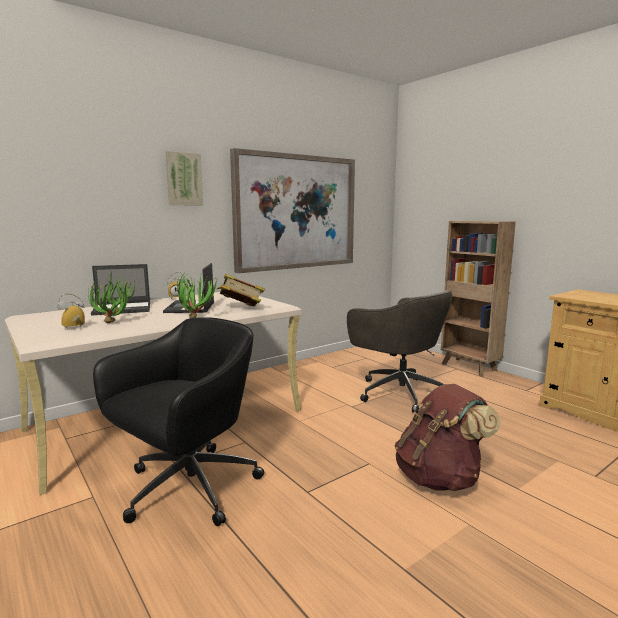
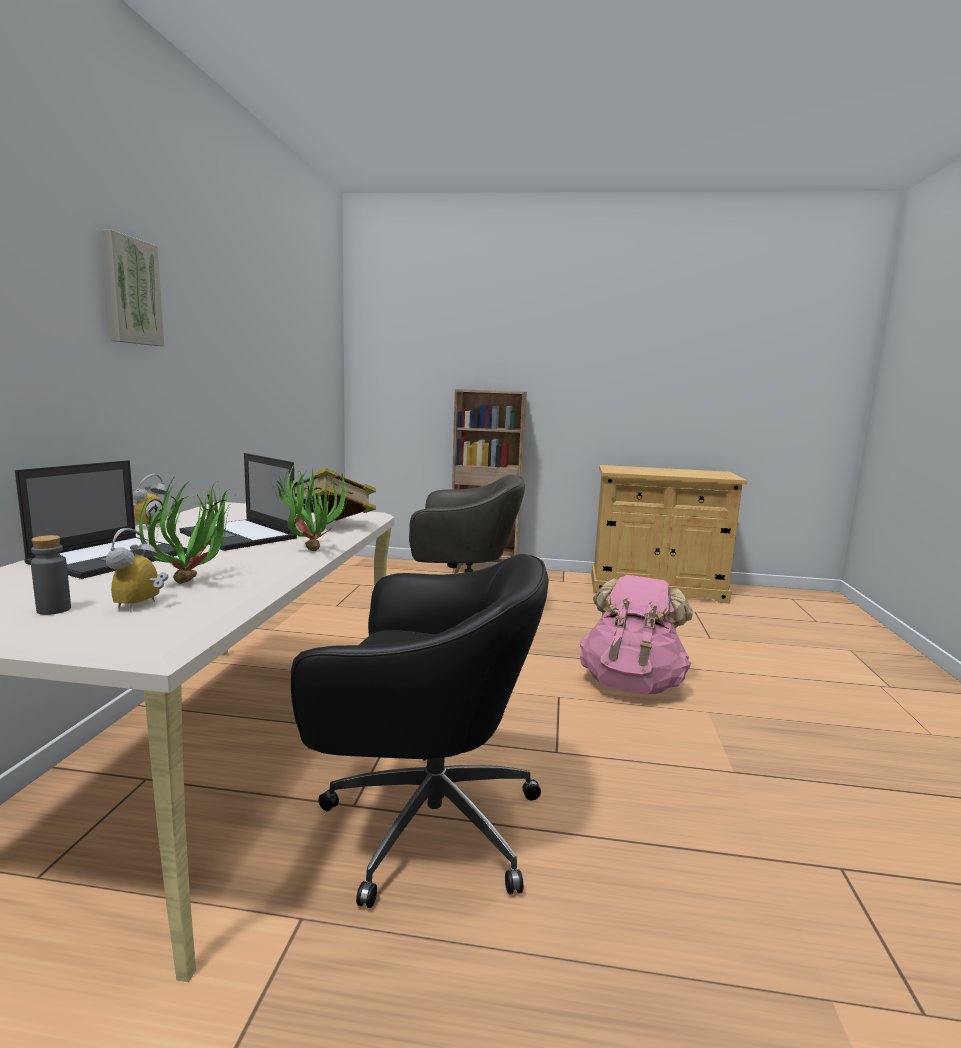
camera: 45 degrees left, 0 degrees up
(53, 324) = (54, 610): none -> grey bottle
(187, 488) = (425, 822): black office chair -> black office chair turned 105 degrees clockwise
(296, 212) = (263, 368): picture -> none
(439, 478) = (631, 684): brown backpack -> pink backpack

